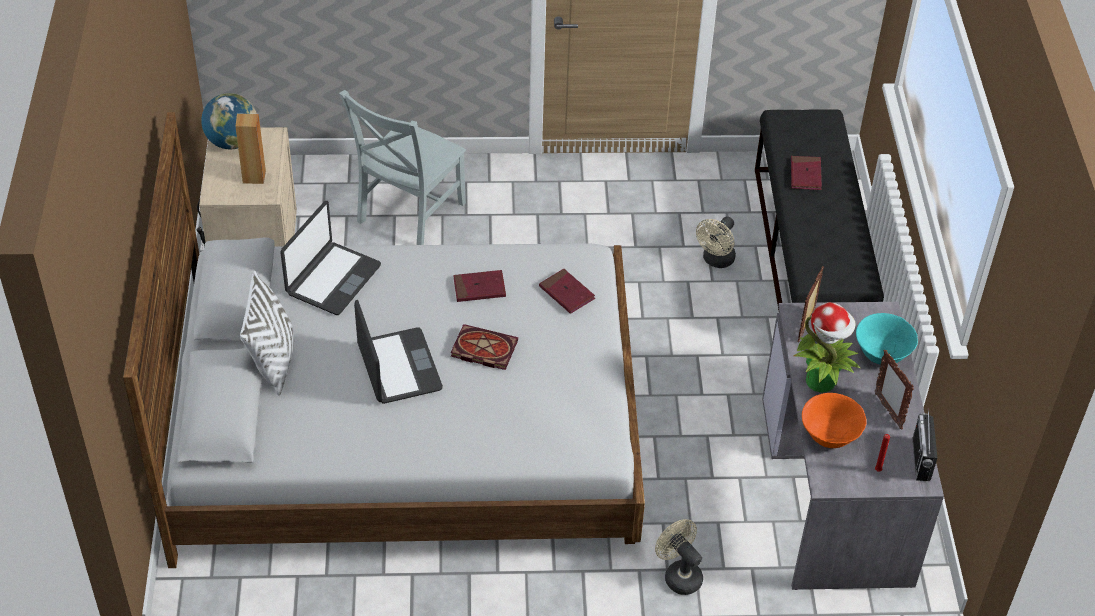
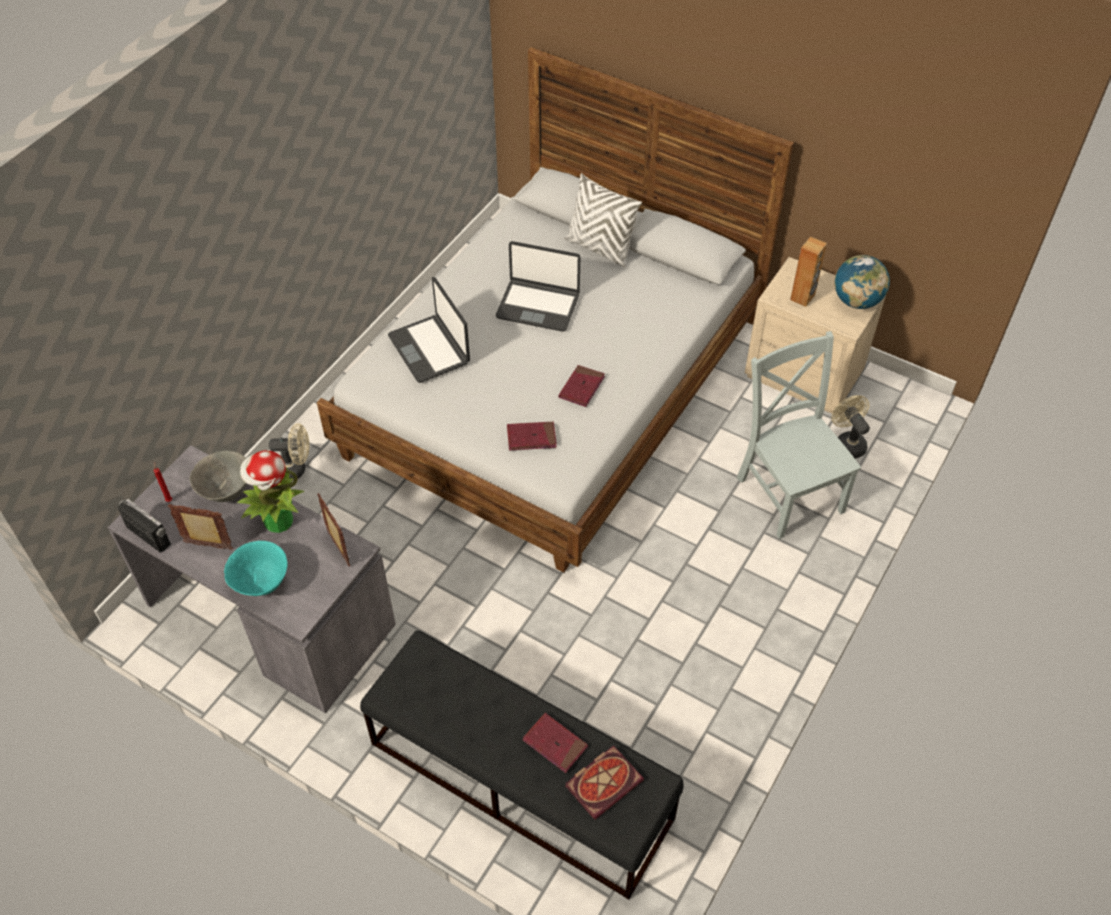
camera: 125 degrees right, 5 degrees up
(332, 279) = (659, 309): laptop -> laptop (430, 349)
(482, 349) = (516, 358): book -> book (604, 781)
(716, 261) = (573, 694): beige fan -> beige fan (847, 443)
(829, 436) = (226, 491): orange bowl -> grey bowl

